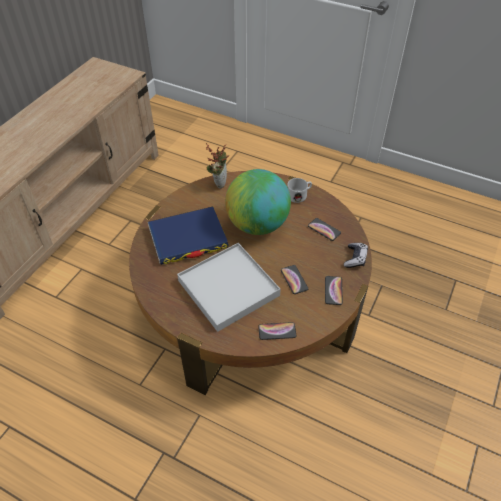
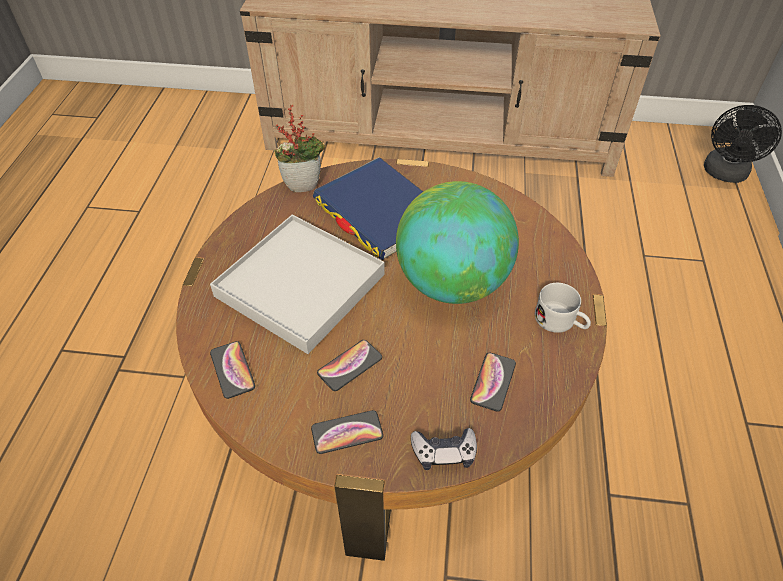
camera: 70 degrees right, 0 degrees up
(185, 116) = (724, 174): none -> black fan
(219, 182) = (519, 210): potted plant -> potted plant (304, 185)

